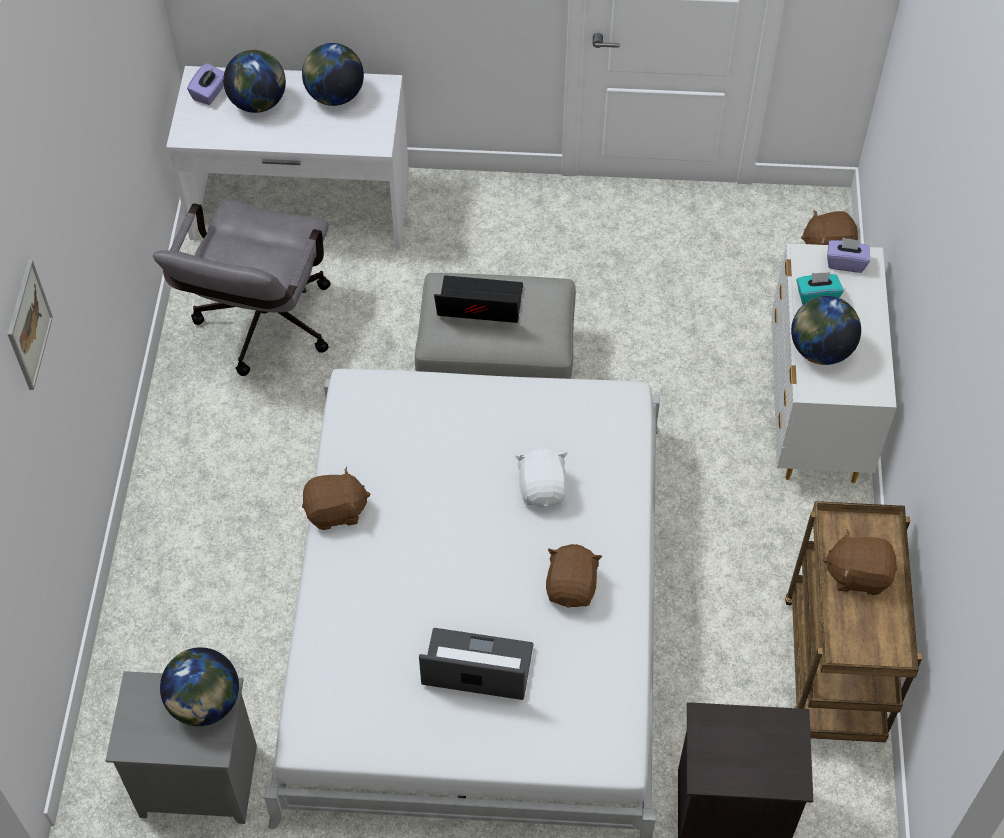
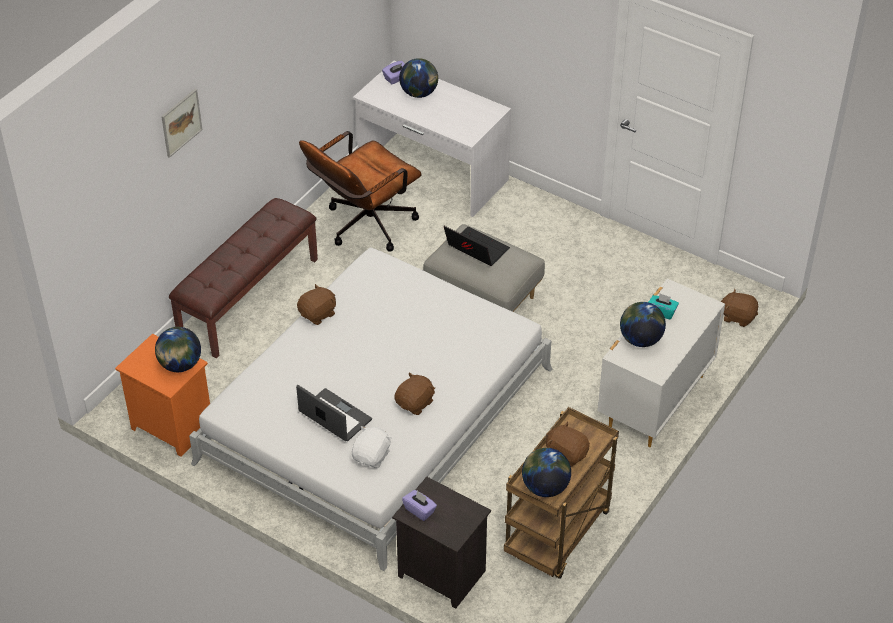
camera: 30 degrees right, 10 degrees down
(170, 515) = (248, 297): none -> brown bench
(196, 783) = (170, 427): grey nightstand -> orange nightstand
(261, 330) = (363, 227): grey office chair -> brown office chair
(334, 96) = (464, 105): globe -> globe (545, 487)
(336, 511) = (318, 314): brown plush toy -> brown plush toy turned 60 degrees counterclockwise
(543, 489) = (437, 350): white plush toy -> white plush toy (372, 456)
(845, 263) = (694, 302): purple tissue box -> purple tissue box (419, 510)

